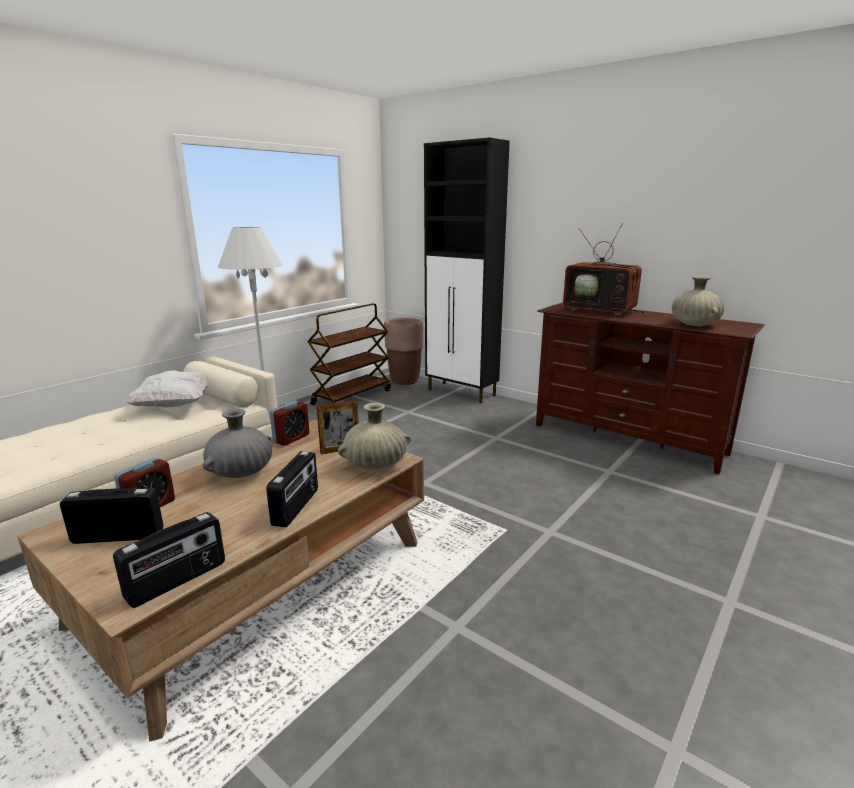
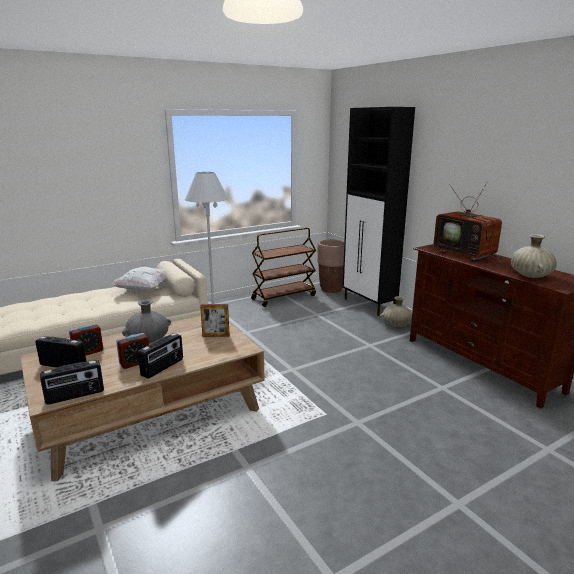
camera: 20 degrees right, 0 degrees up
(291, 438) = (193, 323): alarm clock -> alarm clock (135, 363)
(375, 465) = (229, 349): beige vase -> beige vase (396, 325)

